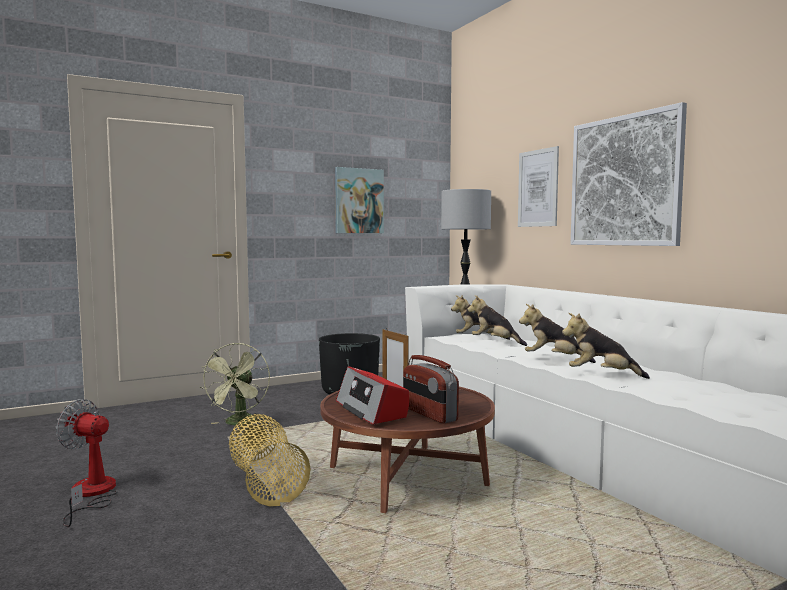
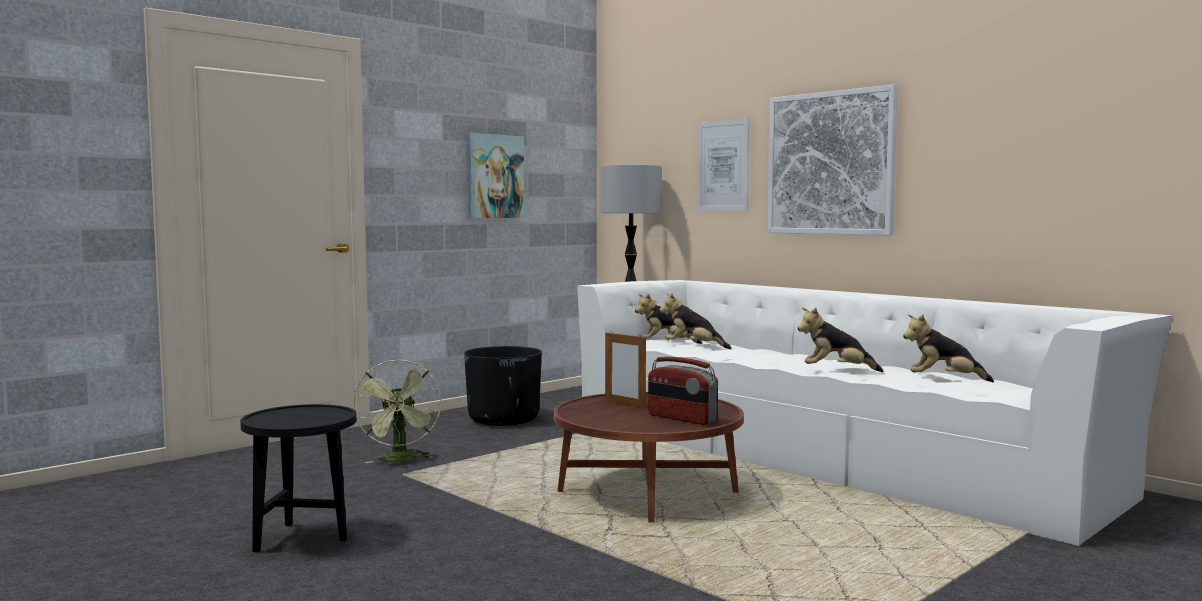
camera: 15 degrees left, 0 degrees up
(91, 494) = (303, 538): fan -> black side table
(266, 482) = (498, 510): basket -> none
(371, 409) = (620, 418): radio -> none
(554, 359) = (776, 360): plush toy -> plush toy (944, 380)

